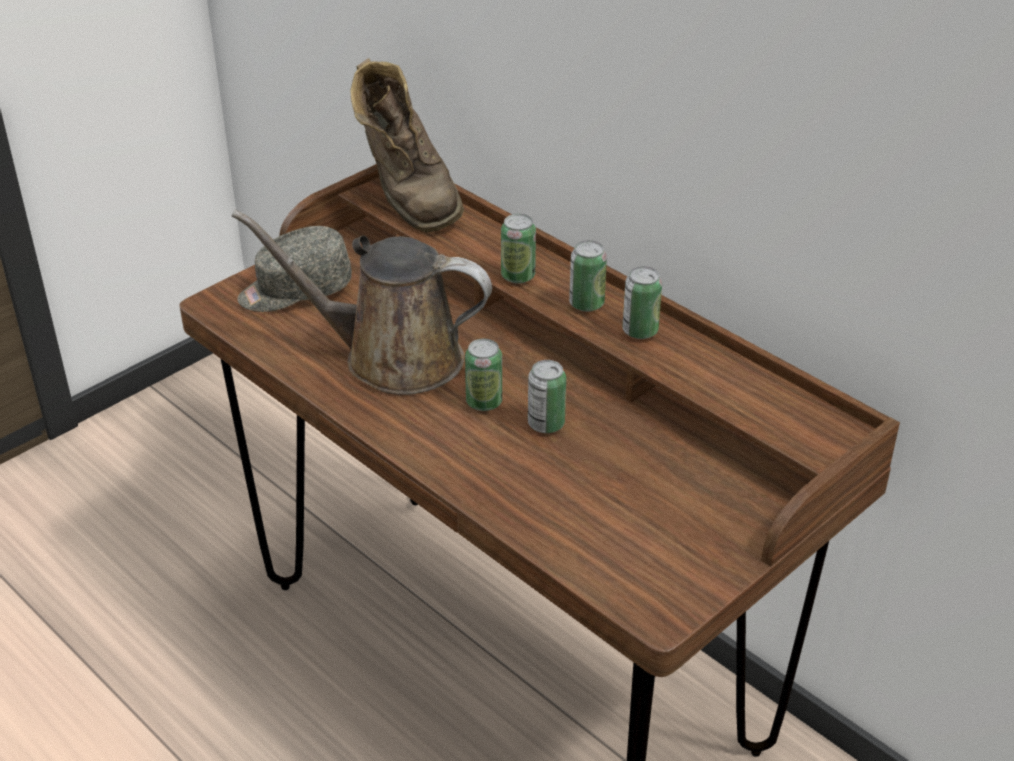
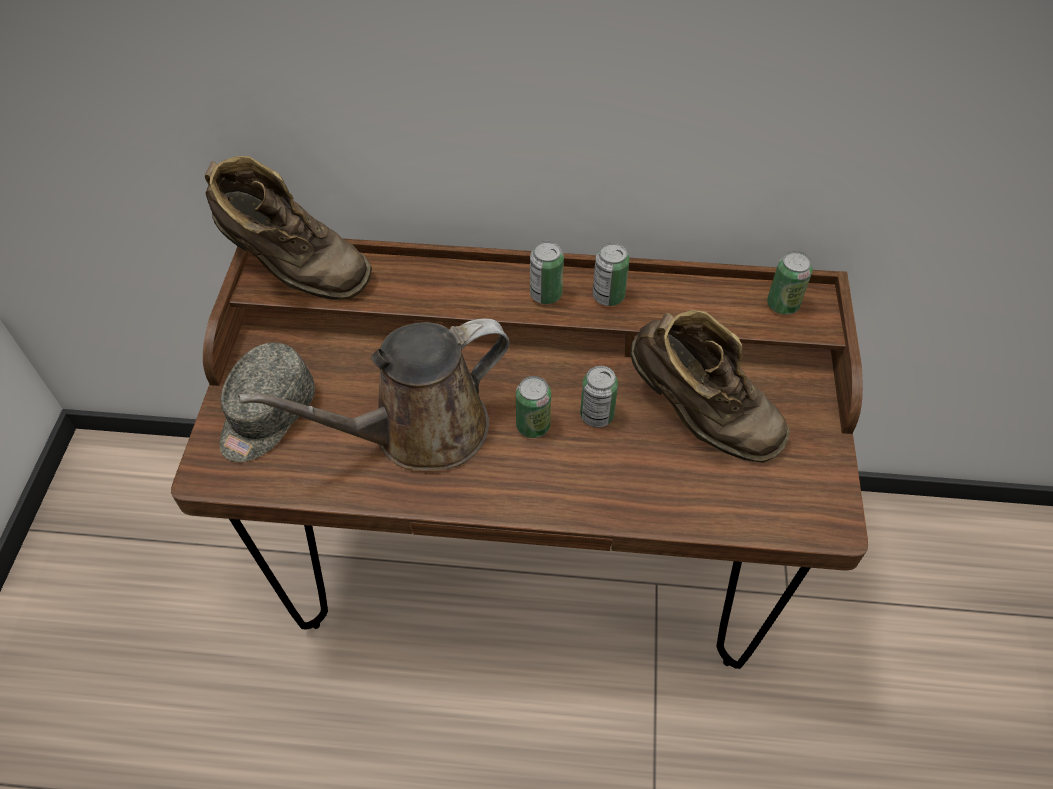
camera: 40 degrees left, 15 degrees up
(518, 276) = (468, 299): can -> can (782, 304)
(634, 476) = (699, 419): none -> brown boot

